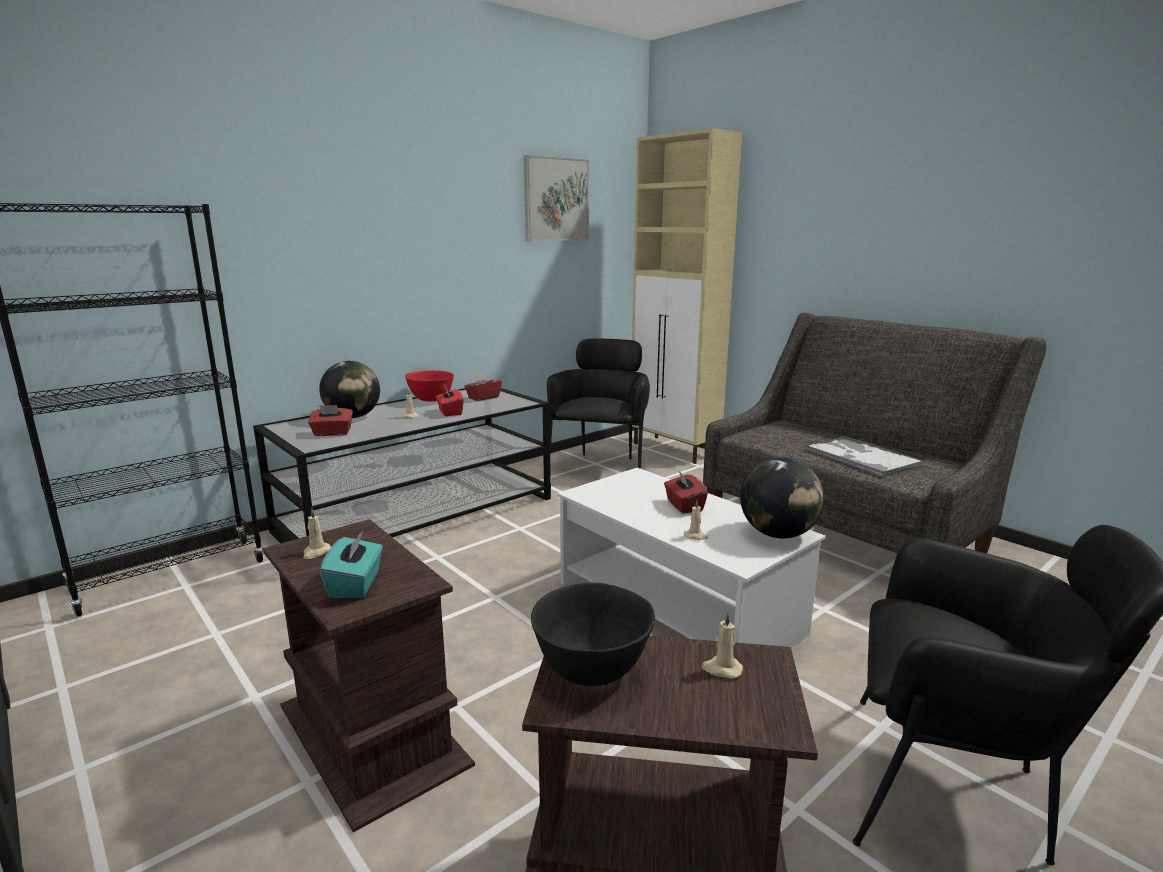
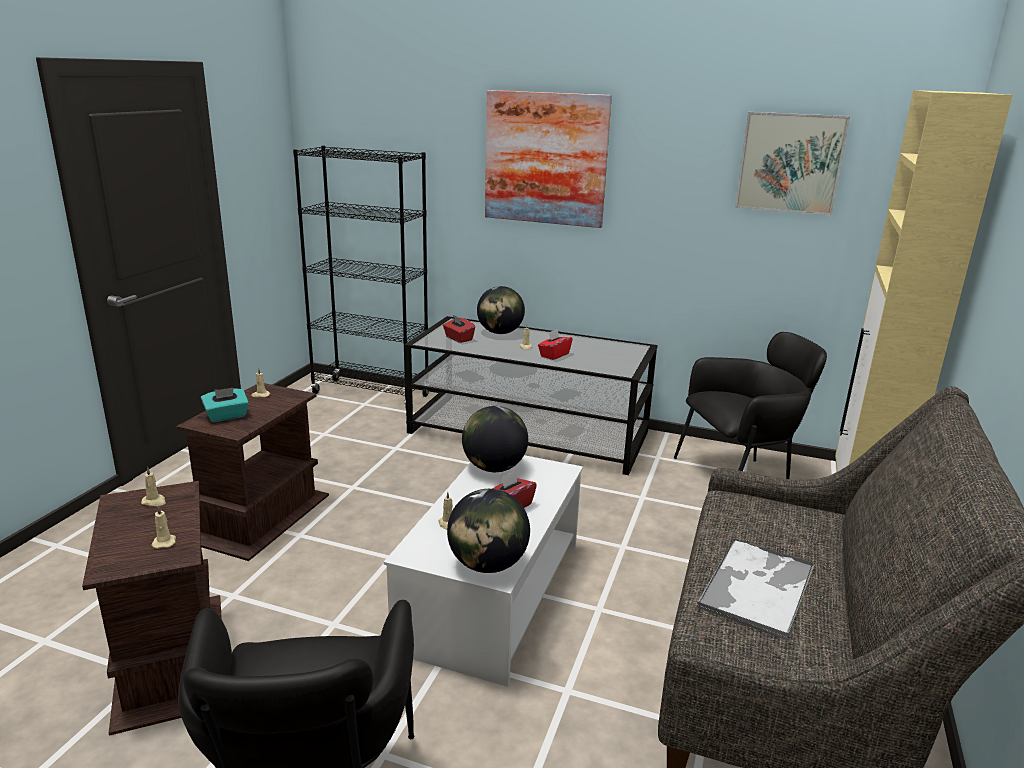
camera: 60 degrees right, 5 degrees up
(350, 207) = (545, 159): none -> picture
(430, 399) = (576, 340): red bowl -> none
(483, 397) = (612, 354): red tissue box -> none
(593, 669) = (154, 502): black bowl -> beige candle
(606, 497) = (494, 468): none -> globe

